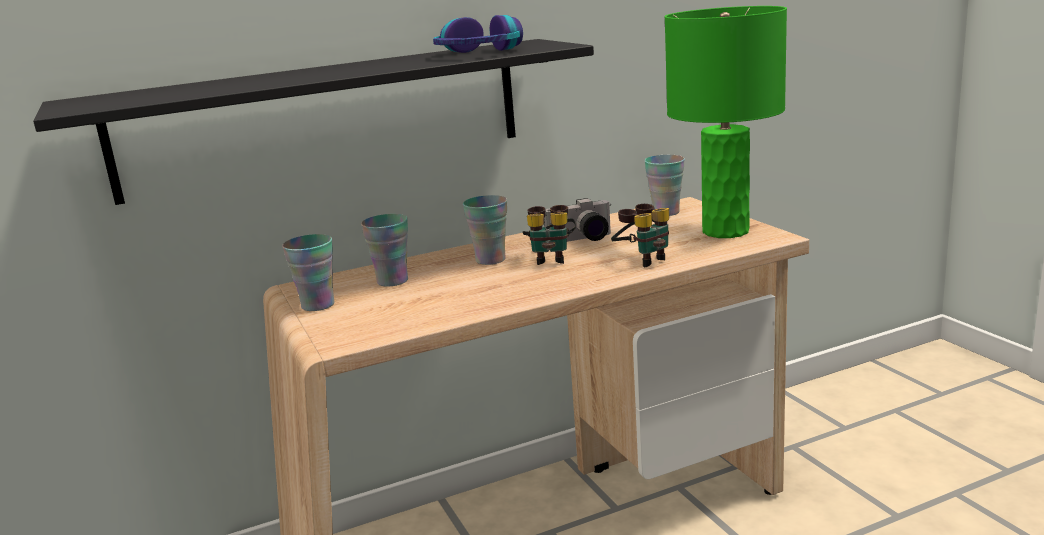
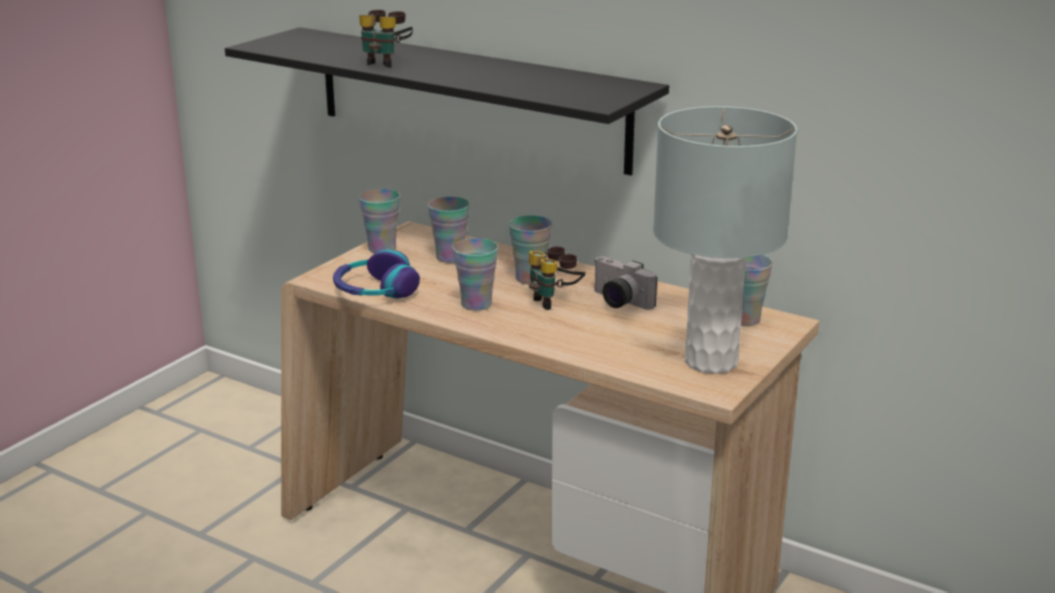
camera: 55 degrees right, 5 degrees up
(478, 53) = (542, 86): headphones -> headphones (375, 290)
(512, 286) = (476, 304): none -> cup
(643, 260) = (587, 341): binoculars -> binoculars (386, 63)
(724, 231) = (710, 361): green table lamp -> grey table lamp

